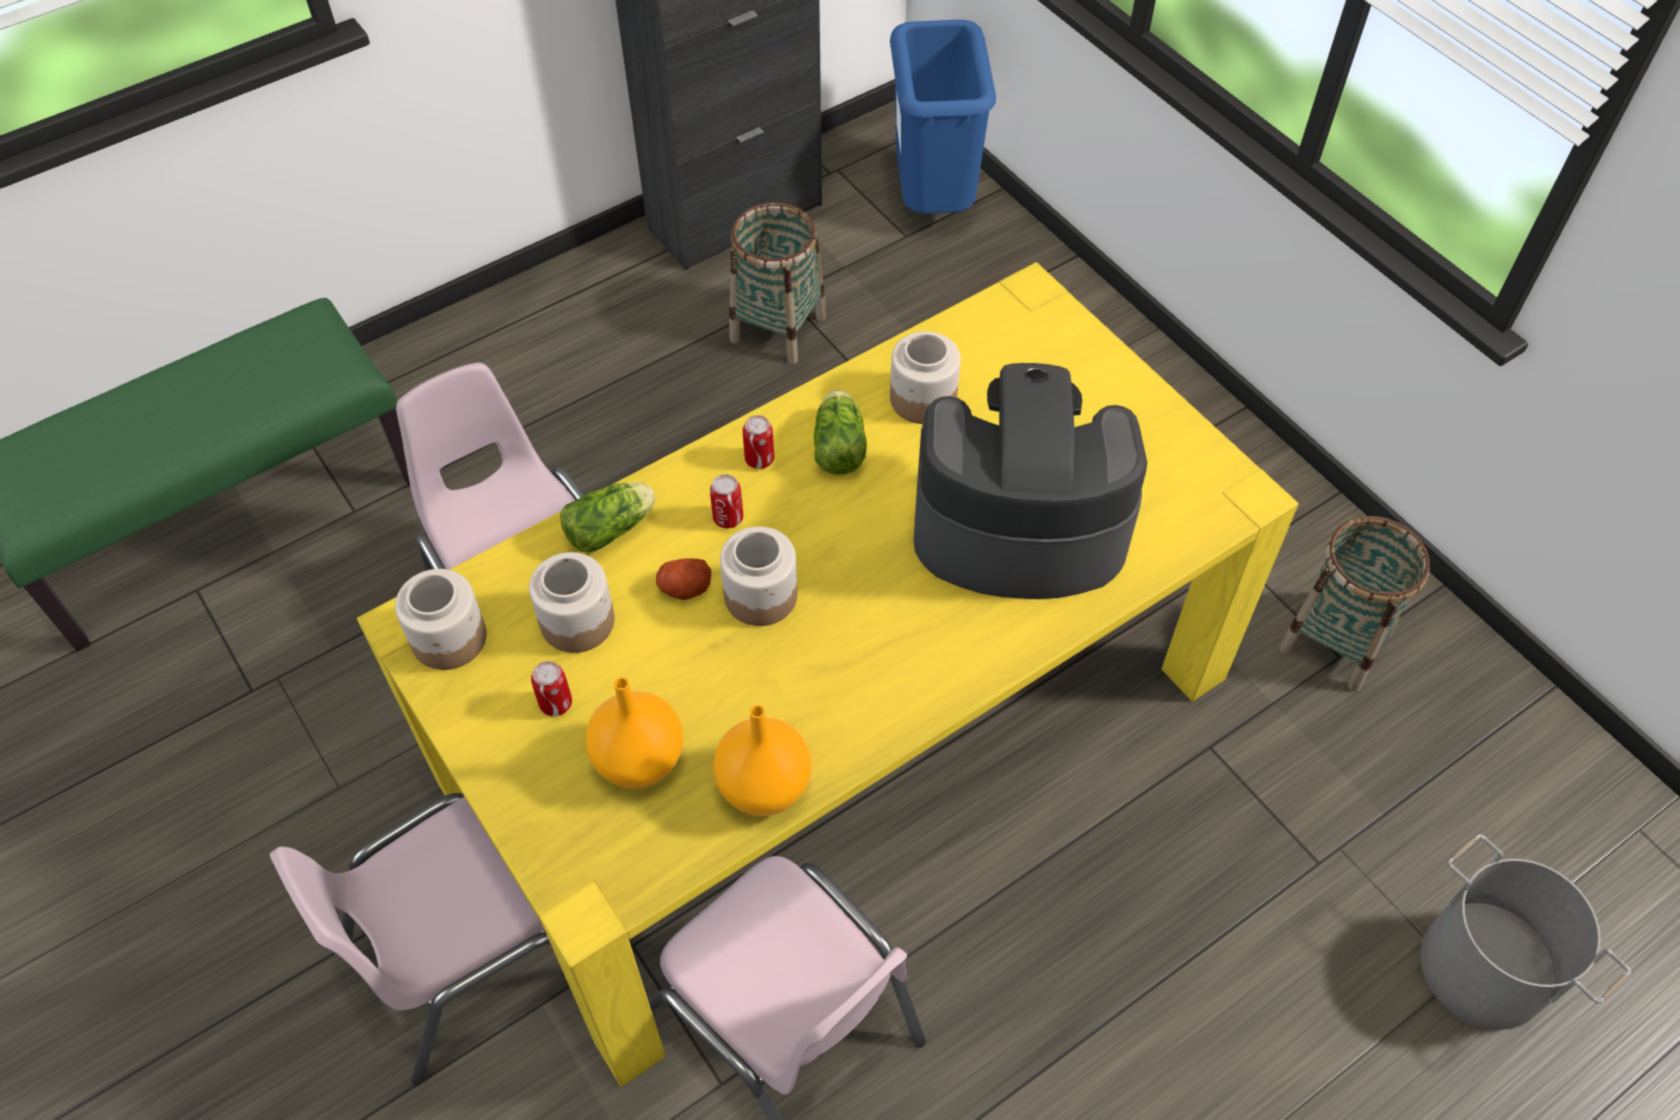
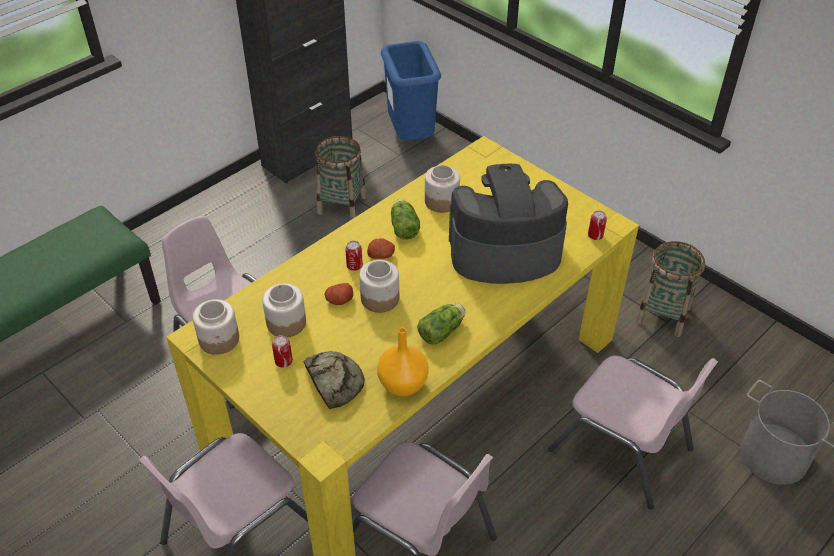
camera: 10 degrees left, 10 degrees down
(613, 528) = (295, 278): lettuce -> lettuce (443, 331)
(638, 759) = (333, 381): orange vase -> bread
(759, 459) = (364, 238): can -> can (595, 235)
(783, 501) = (381, 255): none -> potato
(1194, 905) = (621, 449): none -> pink chair

